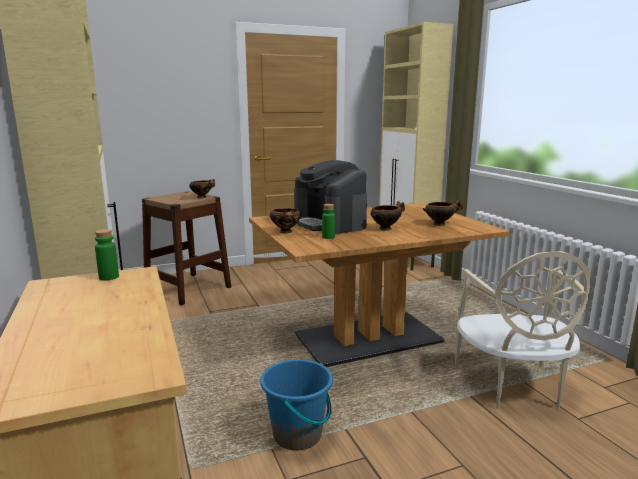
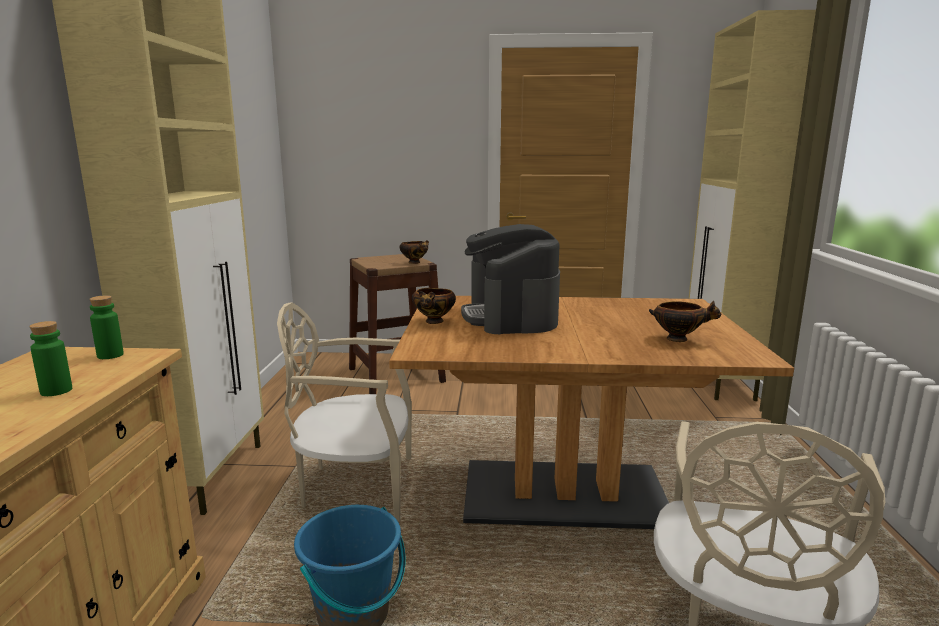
camera: 25 degrees right, 0 degrees up
(228, 365) = (356, 487): none -> beige chair
(328, 237) = (477, 337): green bottle -> green bottle (56, 391)
(386, 228) = (580, 335): bowl -> none

